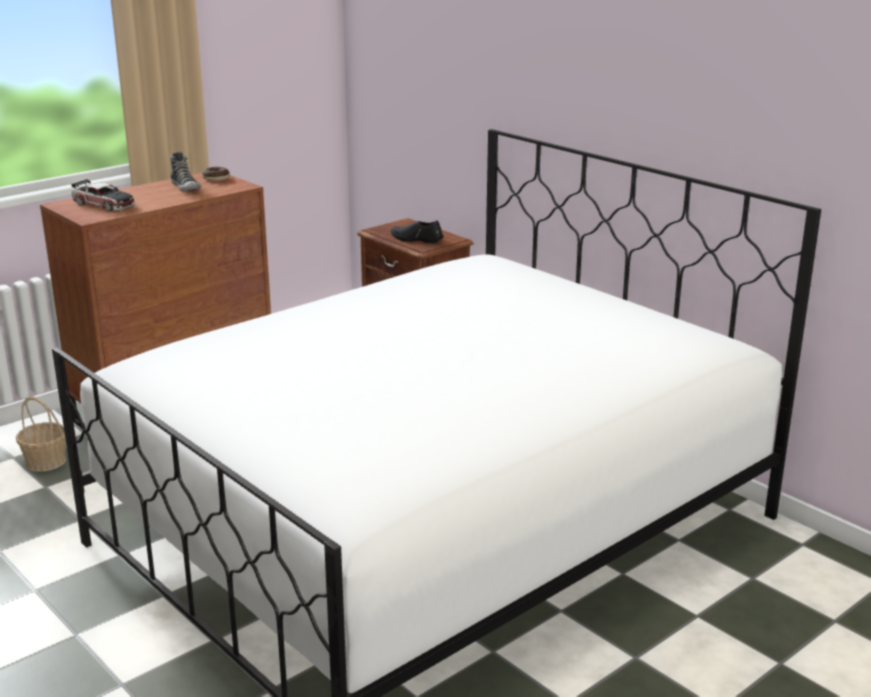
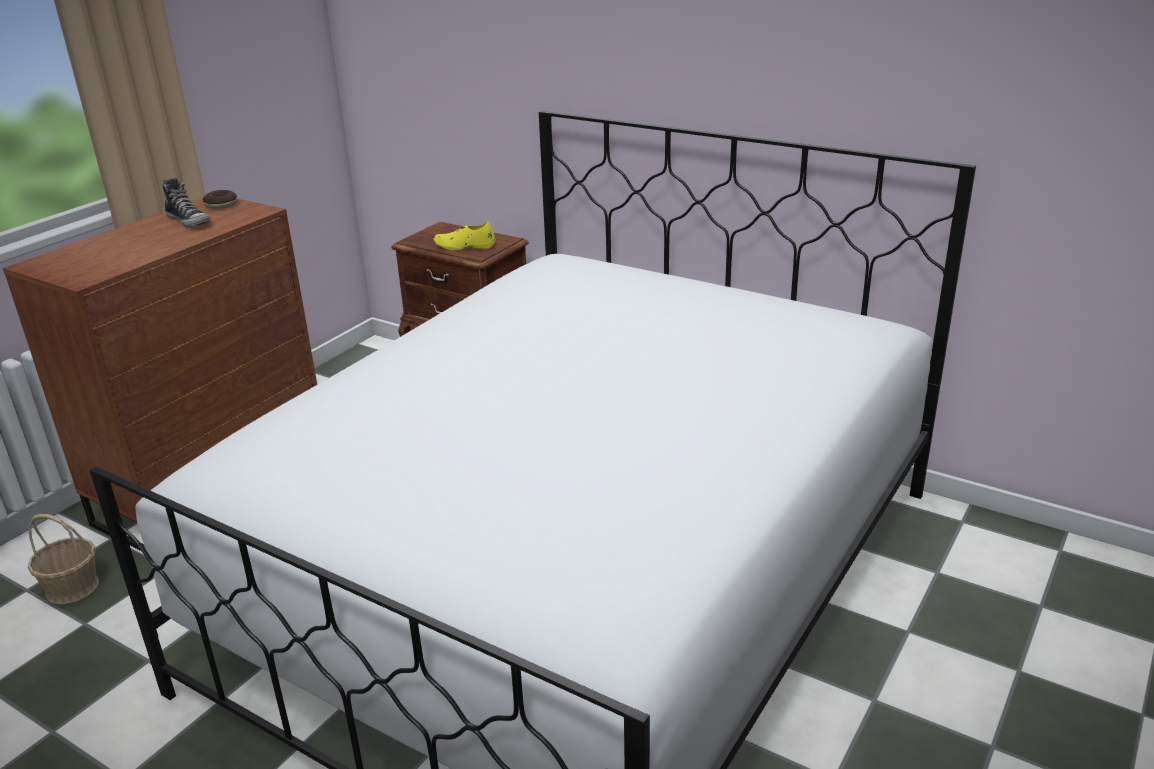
camera: 15 degrees left, 5 degrees up
(104, 204) = (92, 257): toy car -> none
(416, 239) = (465, 246): black shoe -> yellow shoe

